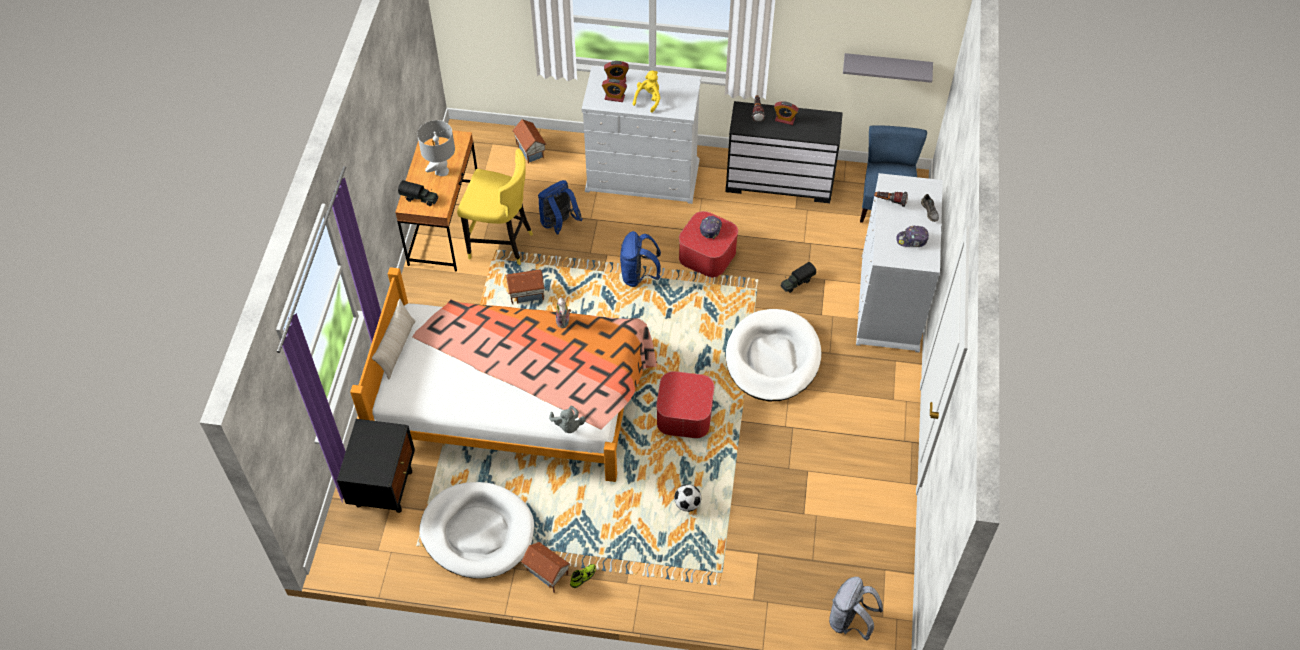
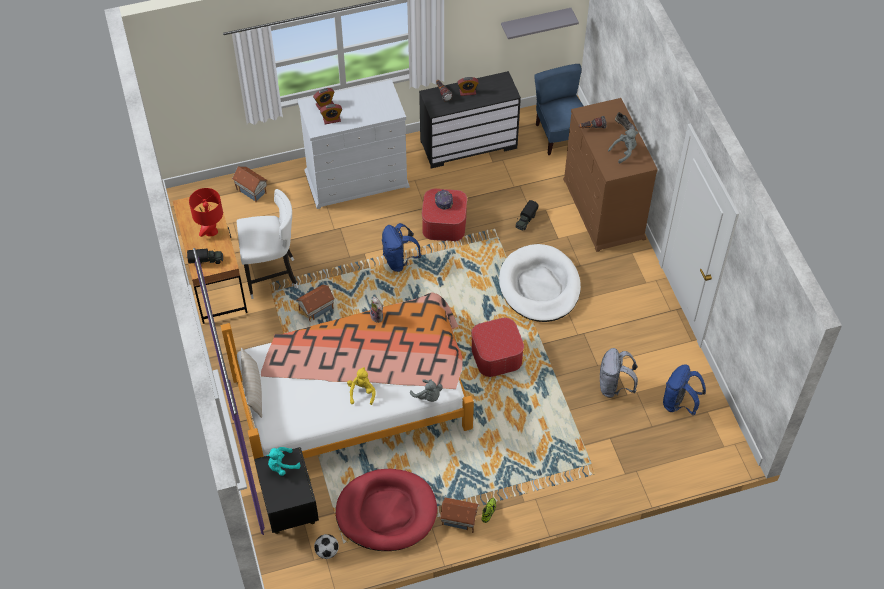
camera: 25 degrees left, 0 degrees up
(378, 437) = (282, 466): none -> turquoise plush toy
(441, 171) = (211, 231): grey table lamp -> red table lamp
(477, 532) = (386, 512): white dog bed -> red dog bed
(501, 244) = (272, 277): yellow stool -> white stool
(558, 224) = (310, 243): blue backpack -> blue backpack (679, 403)
(648, 99) = (360, 112): yellow plush toy -> yellow plush toy (361, 392)
(687, 504) = (536, 423): football -> football (327, 551)
(850, 621) = (703, 459): grey backpack -> grey backpack (614, 386)
(890, 302) = (603, 209): white dresser -> brown dresser
(912, 240) = (624, 151): cap -> grey plush toy

